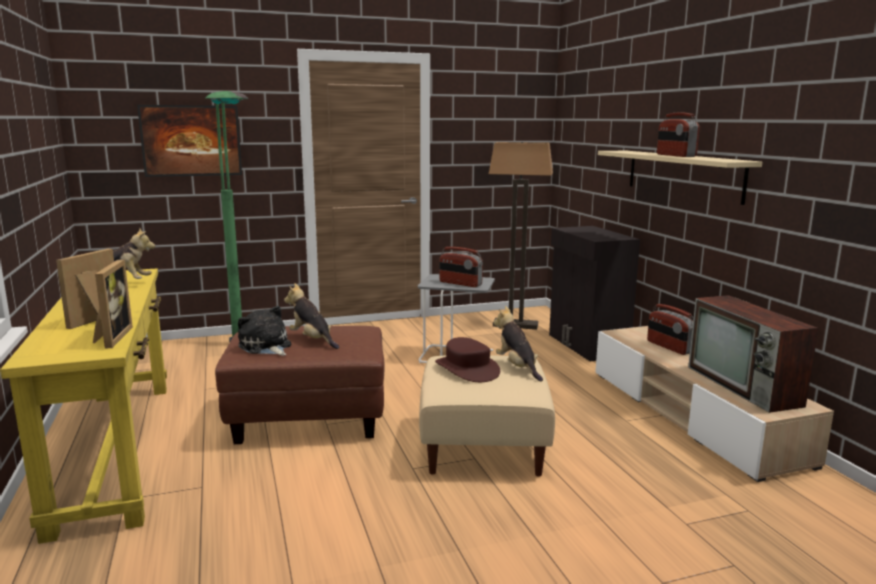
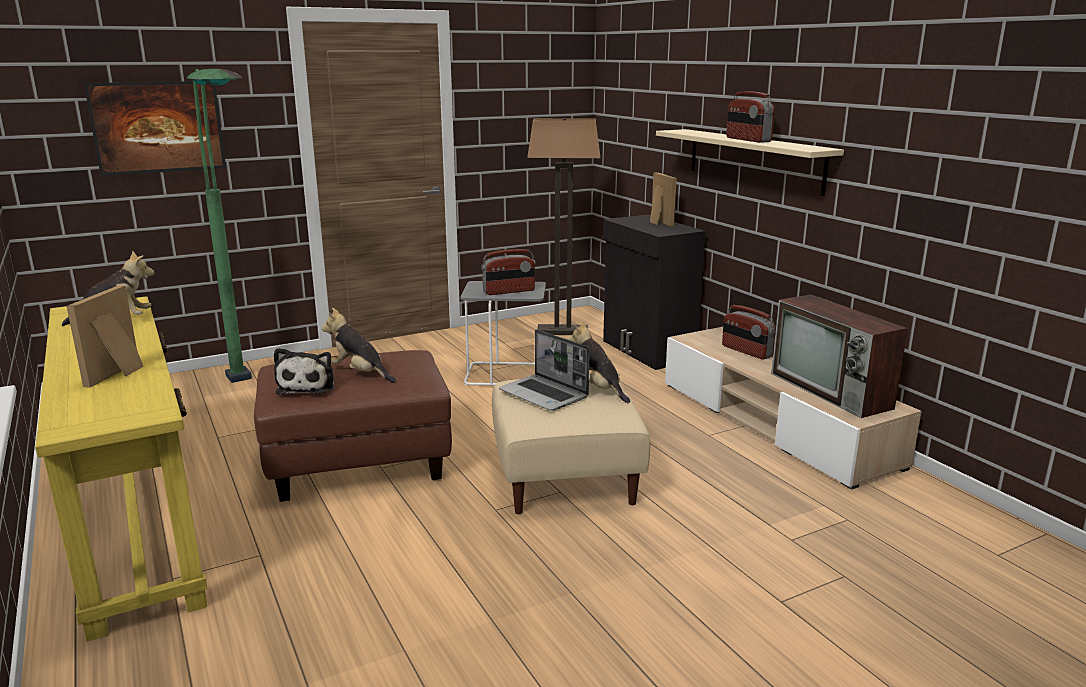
camera: 10 degrees left, 5 degrees up
(111, 337) = (149, 395): picture frame -> picture frame (657, 222)
(266, 347) = (307, 385): plush toy -> plush toy turned 135 degrees counterclockwise
(460, 283) = (509, 291): radio -> radio turned 45 degrees counterclockwise
(467, 369) = (545, 394): brown hat -> laptop

